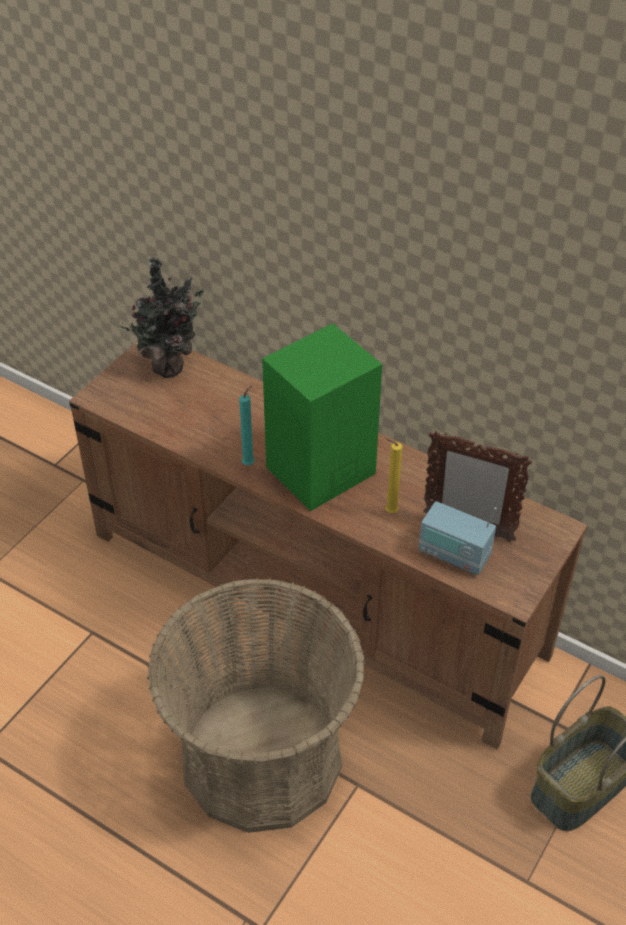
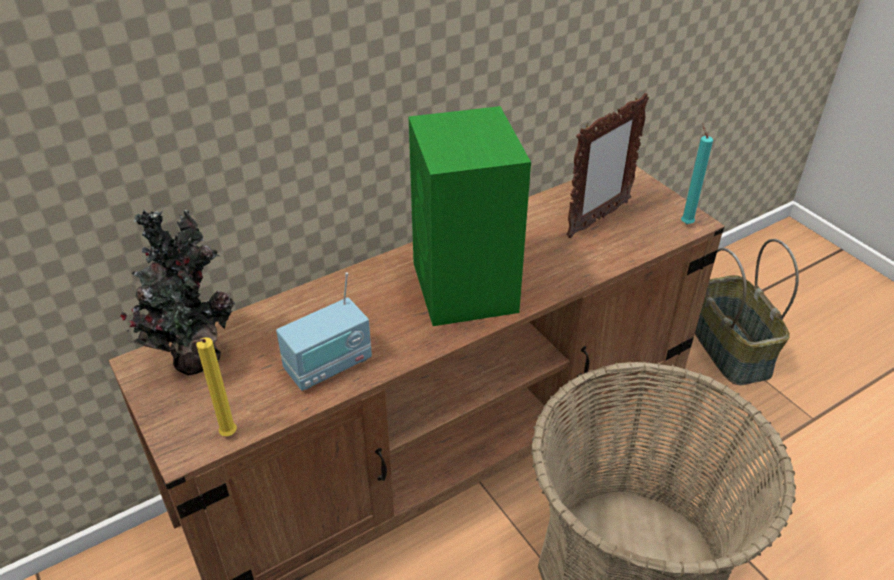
camera: 65 degrees left, 5 degrees down
(250, 463) = (417, 337): turquoise candle -> turquoise candle (685, 222)
(389, 512) = (551, 259): yellow candle -> yellow candle (227, 436)
(454, 555) = (628, 238): radio -> radio (328, 366)

